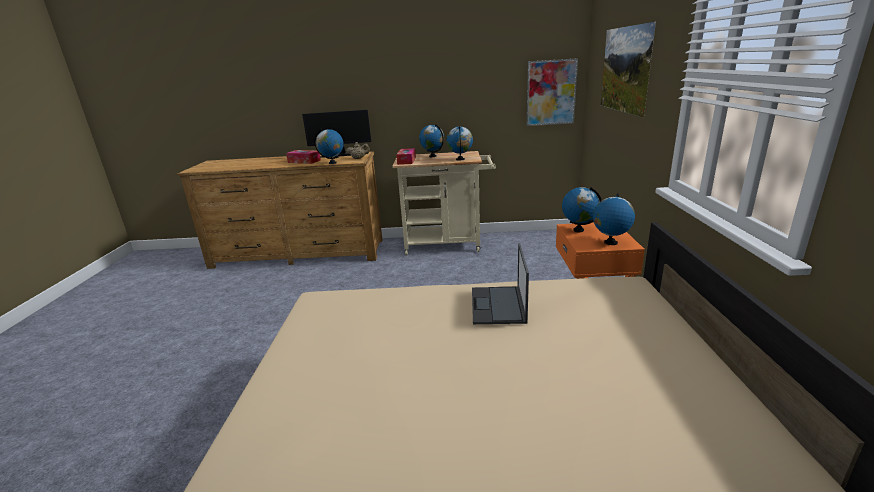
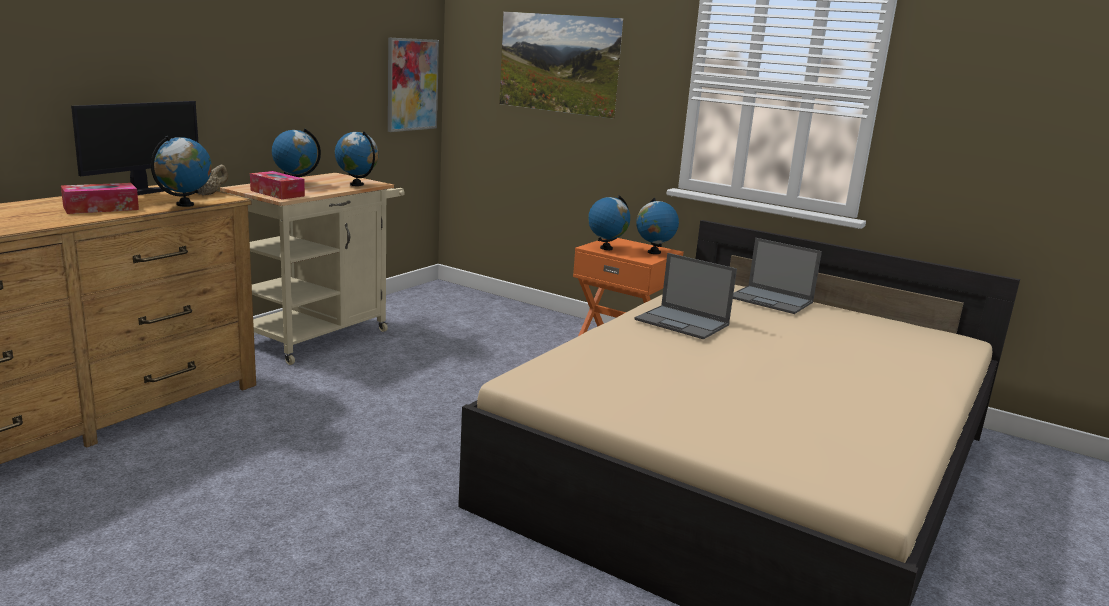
camera: 60 degrees left, 5 degrees down
(640, 320) = (771, 300): none -> laptop

